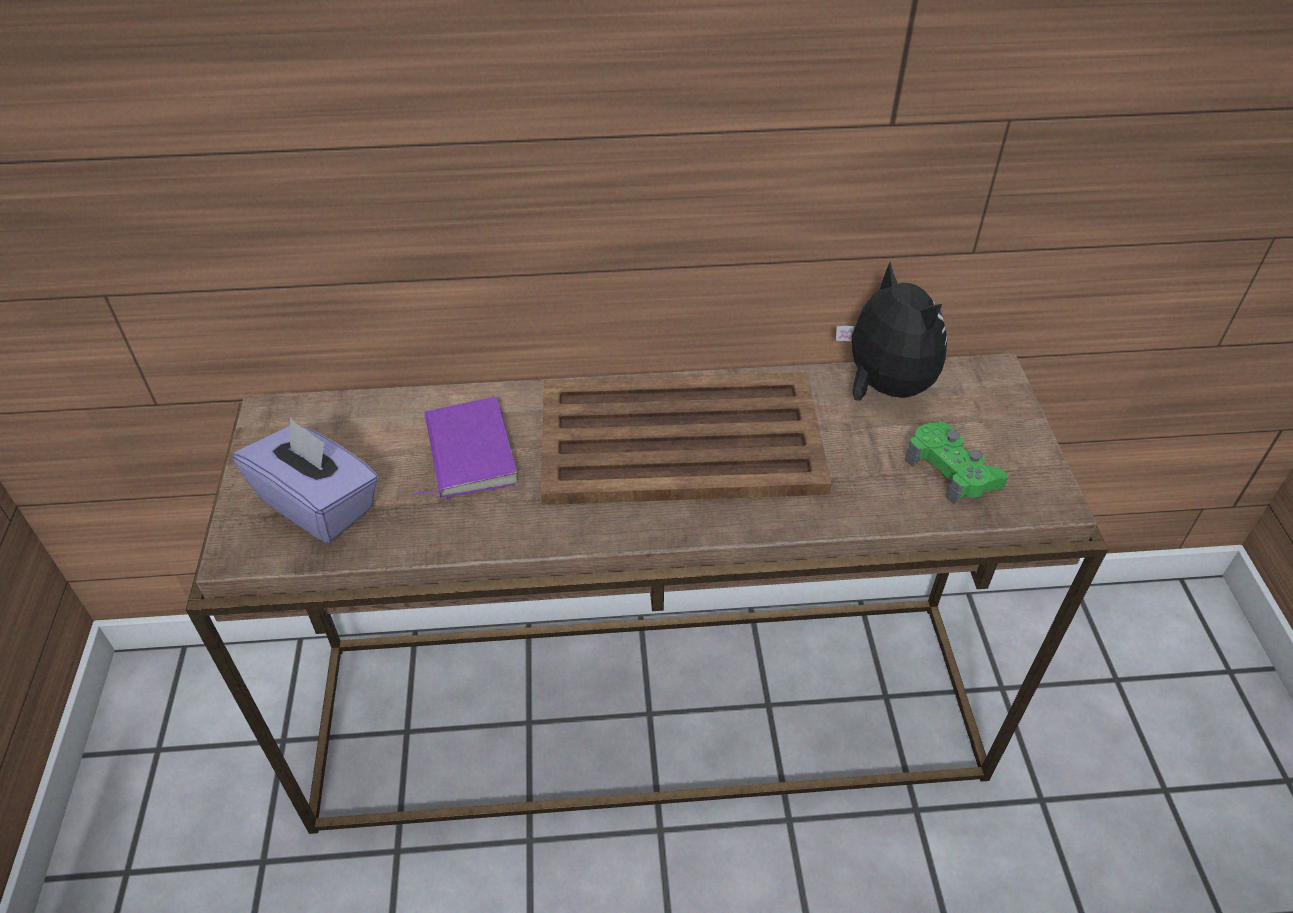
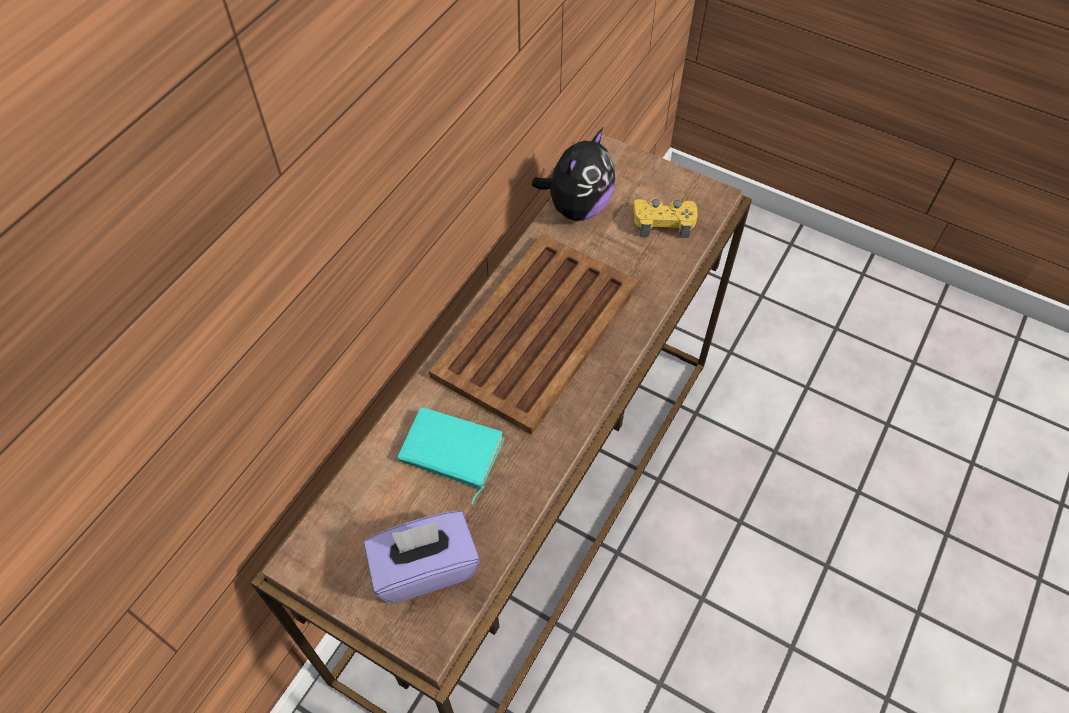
camera: 55 degrees left, 10 degrees up
(466, 453) = (450, 453): purple book -> turquoise book
(883, 387) = (577, 207): plush toy -> plush toy turned 120 degrees clockwise
(952, 470) = (663, 222): green game controller -> yellow game controller

